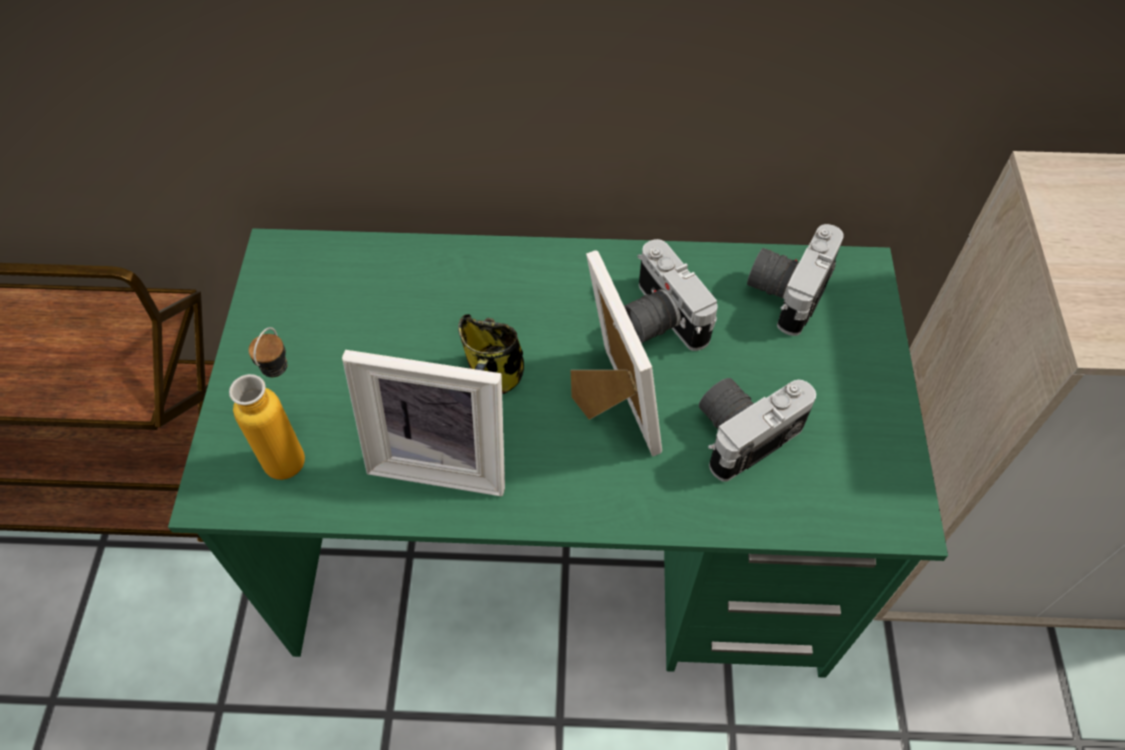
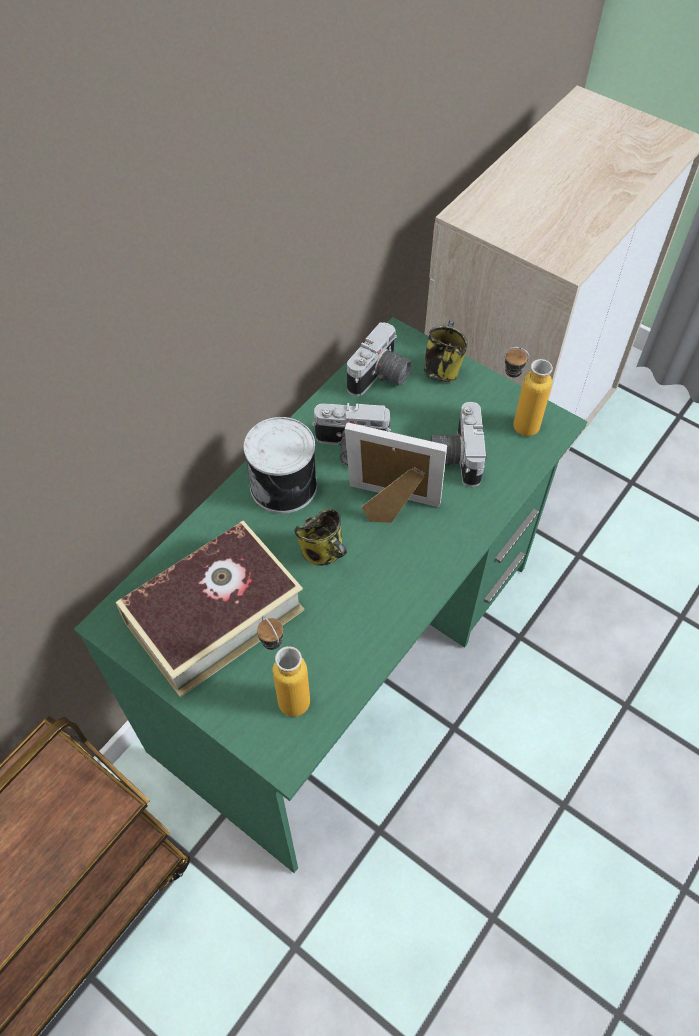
camera: 55 degrees left, 0 degrees up
(342, 328) = (214, 616): none -> book
(442, 458) = (359, 612): picture frame -> none
(554, 290) = (285, 485): none -> can
(786, 289) = (381, 378): camera -> camera turned 120 degrees counterclockwise
(854, 470) = (514, 425): none -> bottle
(862, 341) = (442, 369): none -> mug

